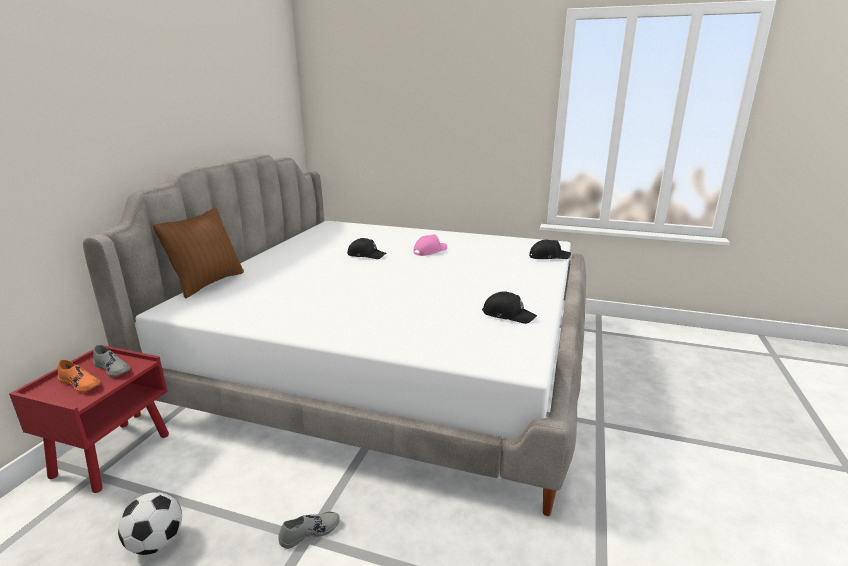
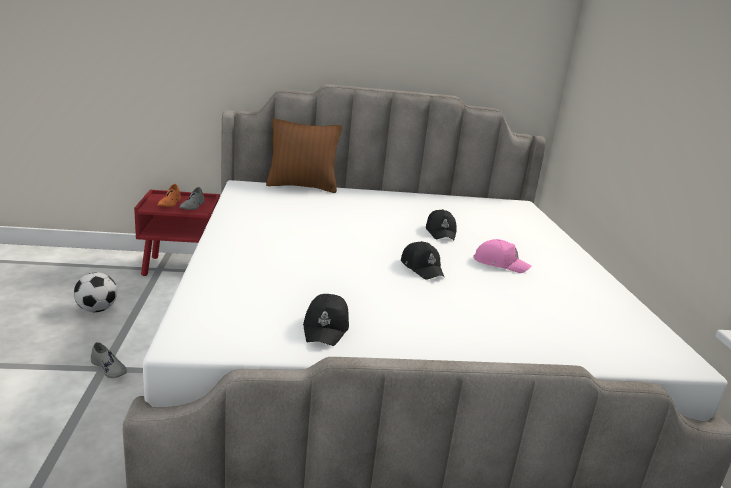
camera: 65 degrees right, 0 degrees up
(548, 256) = (594, 353): black cap -> black cap (422, 268)

